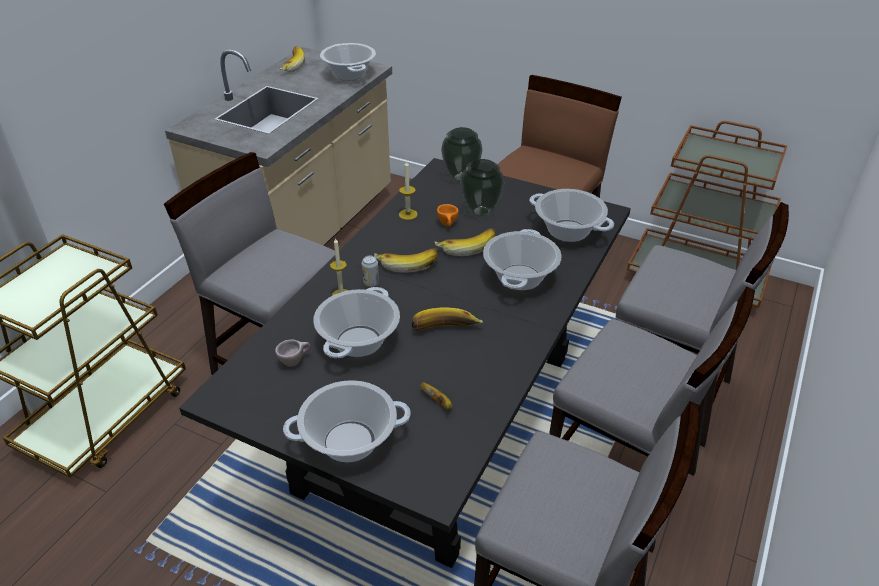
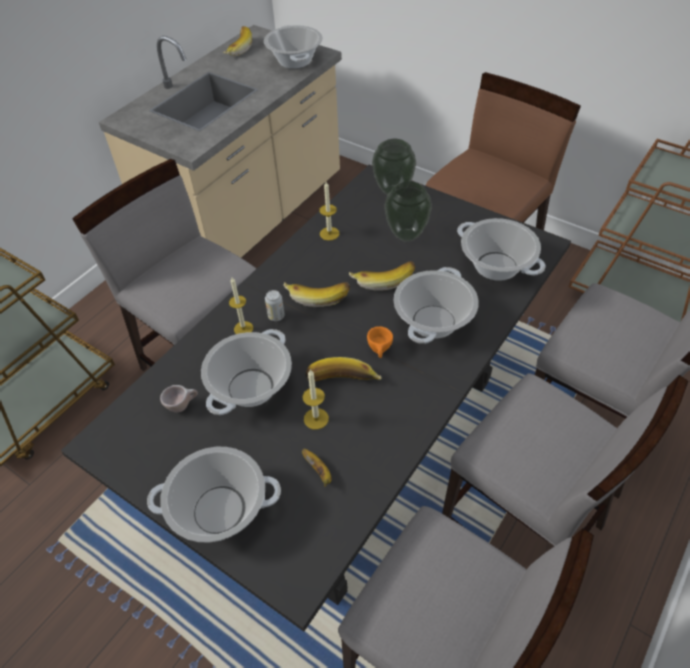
camera: 10 degrees right, 10 degrees up
(426, 361) = (316, 418): none -> candle
(448, 225) = (369, 250): orange cup -> orange cup (380, 352)

